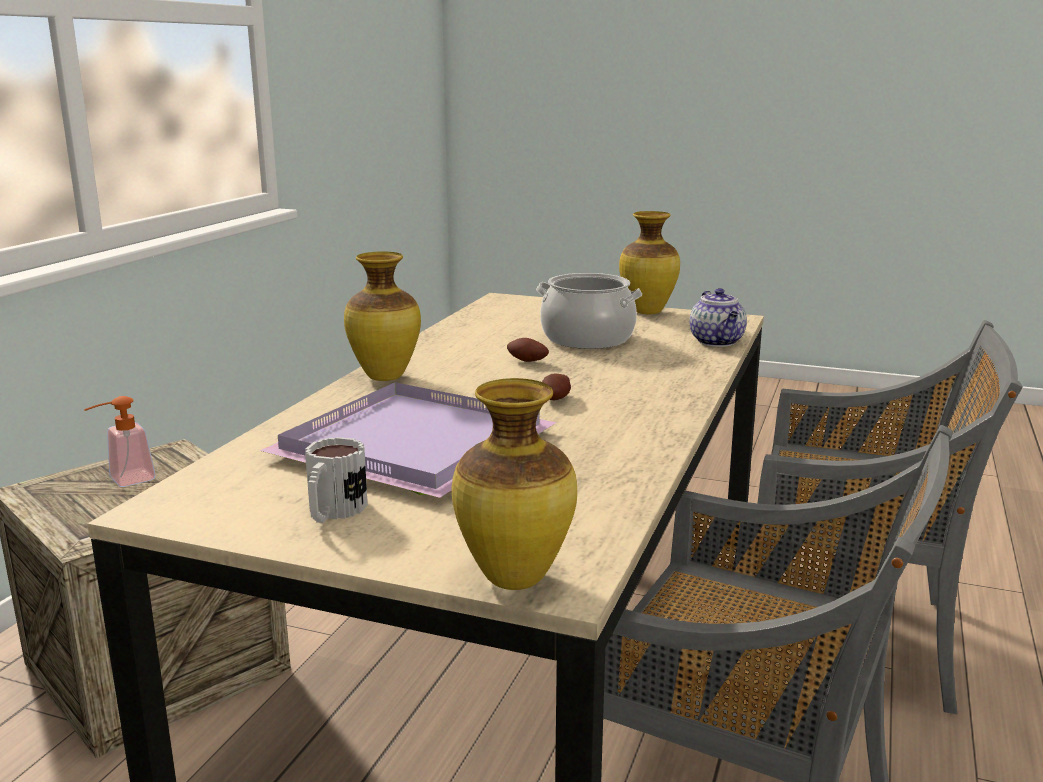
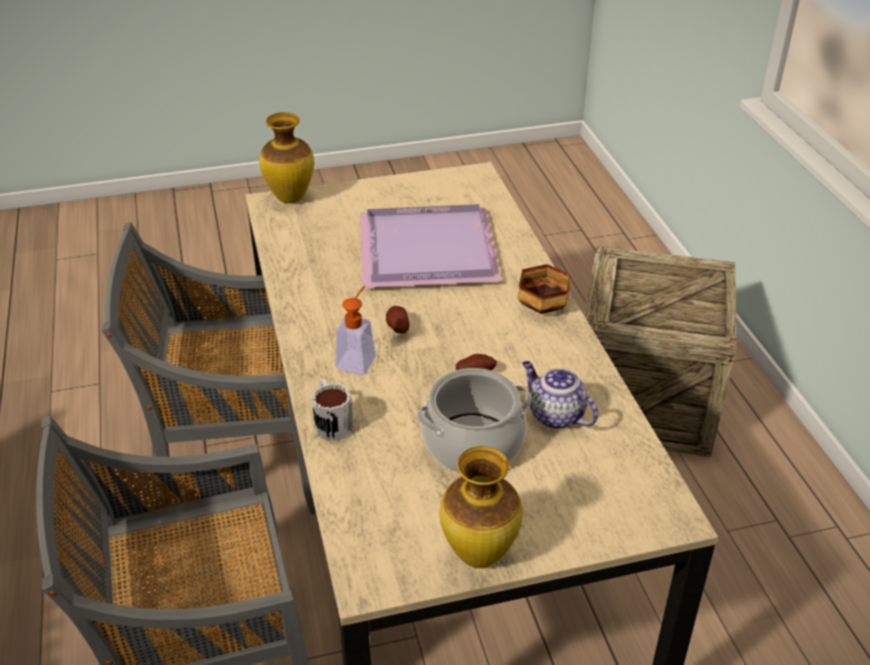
camera: 145 degrees right, 20 degrees up
(124, 481) = (683, 298): soap dispenser -> soap dispenser (358, 358)
(333, 512) = (403, 199): mug -> mug (331, 421)
(384, 377) = (543, 306): vase -> bowl
(717, 342) = (347, 495): teapot -> teapot (555, 415)

